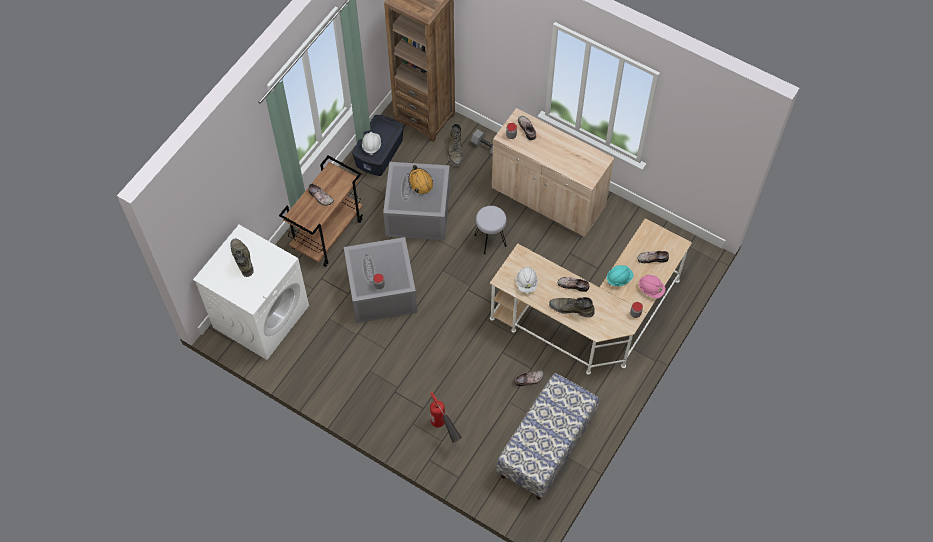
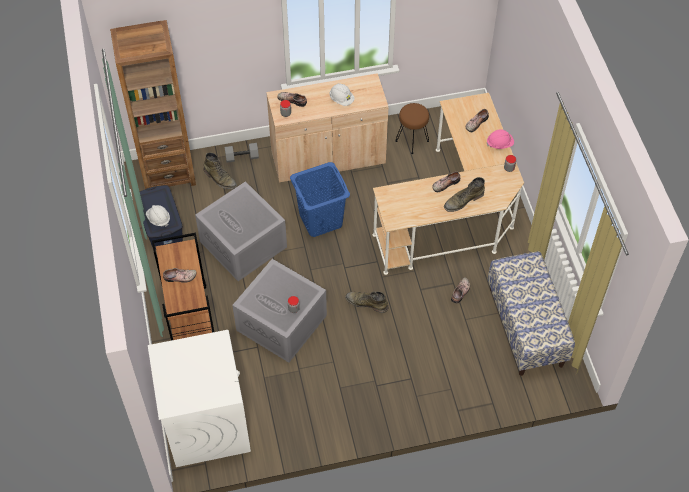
camera: 45 degrees left, 5 degrees down
(242, 258) = (182, 368): green boot -> green boot (366, 303)
(420, 182) = (237, 210): orange hard hat -> none
(445, 432) = (445, 380): fire extinguisher -> none
(490, 239) = (320, 219): grey stool -> blue laundry basket
(526, 283) = (412, 209): white hard hat -> white hard hat (341, 99)
(619, 278) = (470, 154): turquoise hard hat -> none
(625, 236) = (412, 141): none -> brown stool

